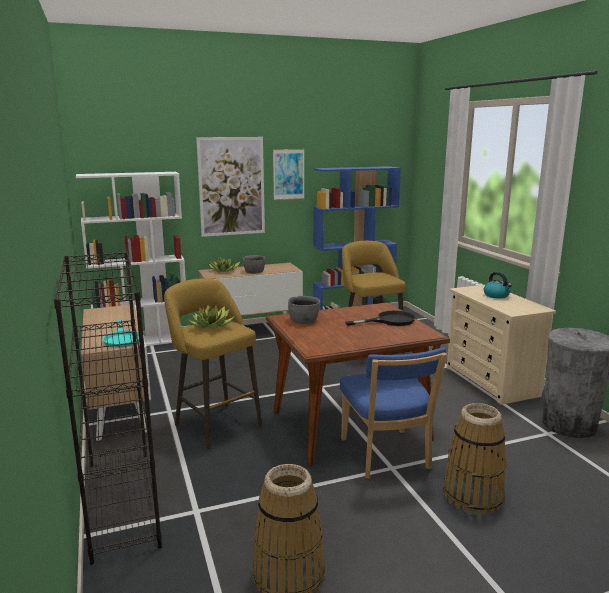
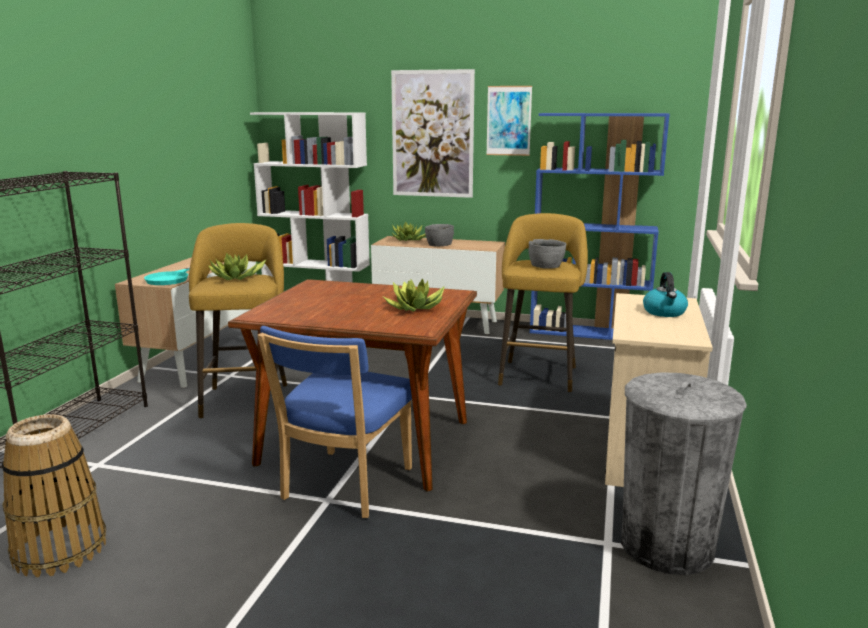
camera: 35 degrees right, 0 degrees up
(304, 320) = (328, 289): grey bowl -> grey bowl (546, 265)
(389, 321) = (416, 307): black frying pan -> potted plant
(473, 496) = (359, 567): basket -> none

